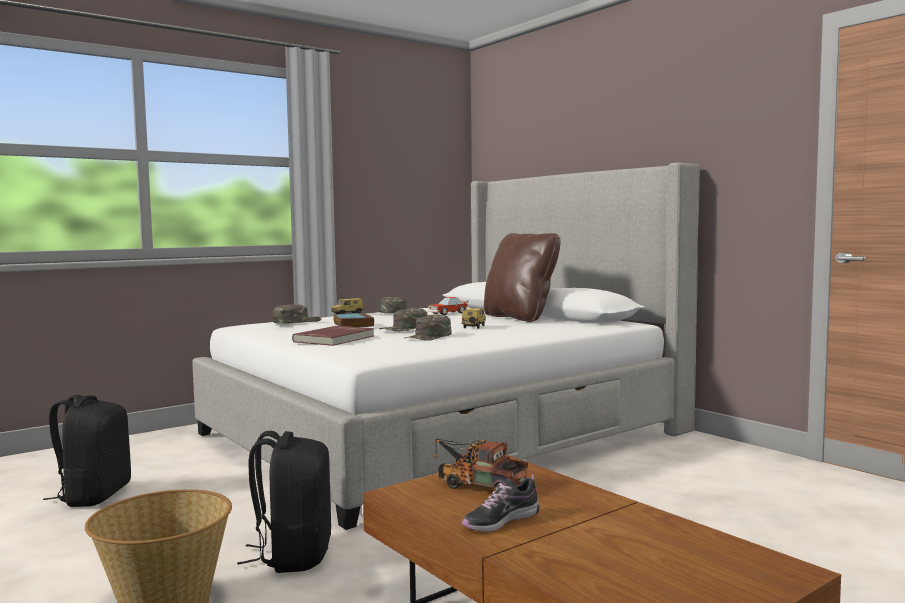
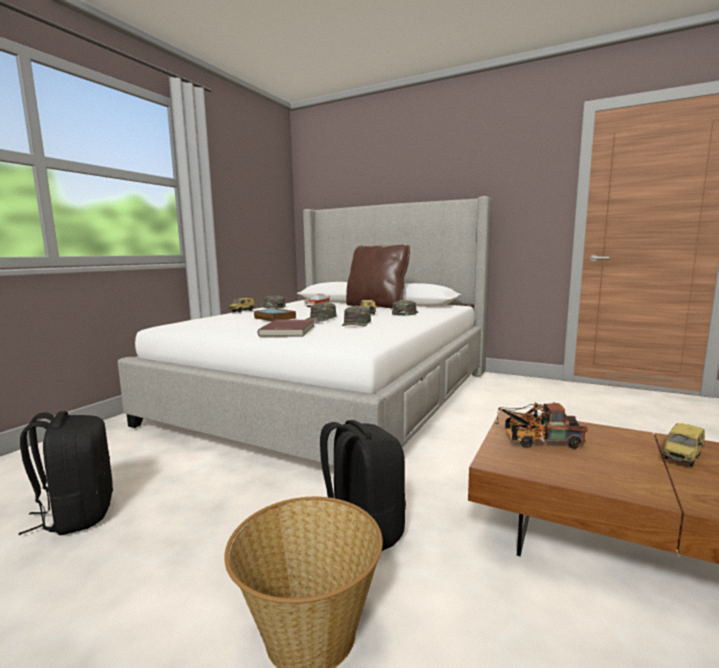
camera: 25 degrees left, 5 degrees up
(296, 321) = (218, 319): green cap -> green cap (405, 313)
(500, 521) = (618, 471): shoe -> none
(606, 526) = (683, 458): none -> toy car

